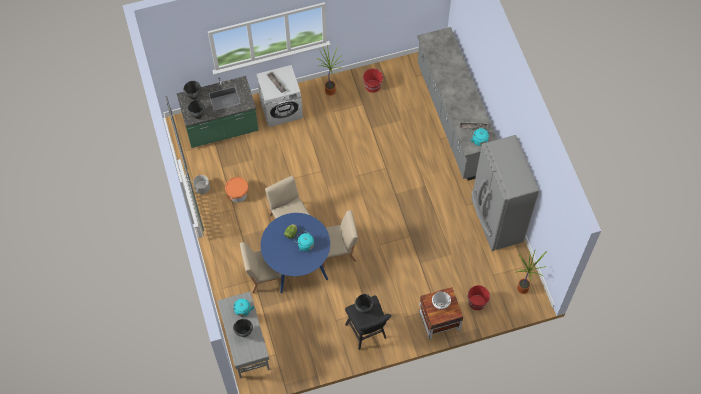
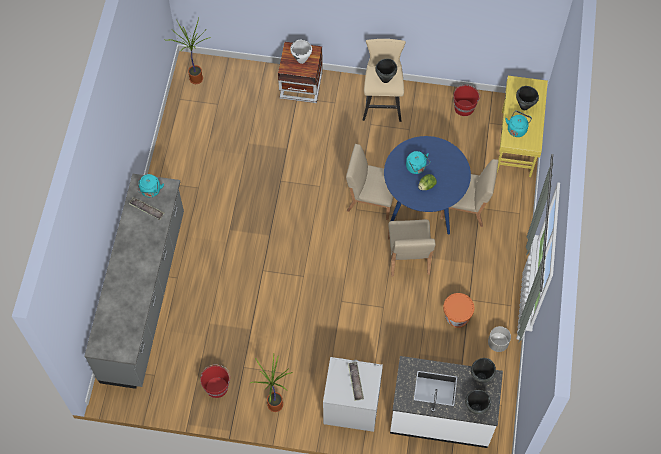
camera: 155 degrees left, 0 degrees up
(221, 128) = (441, 415): green counter -> white counter
(246, 345) = (516, 144): grey console table -> yellow console table
(367, 333) = (382, 103): black stool -> beige stool
(477, 302) = (251, 85): red bucket -> red bucket (464, 107)
(494, 221) = (178, 157): grey fridge -> none

